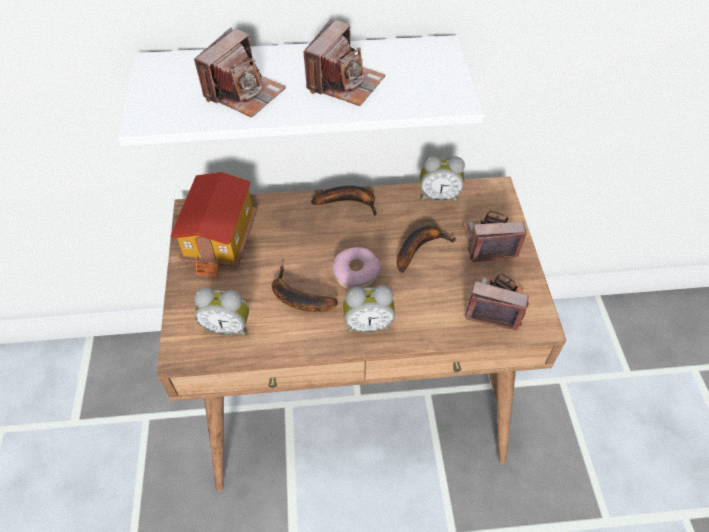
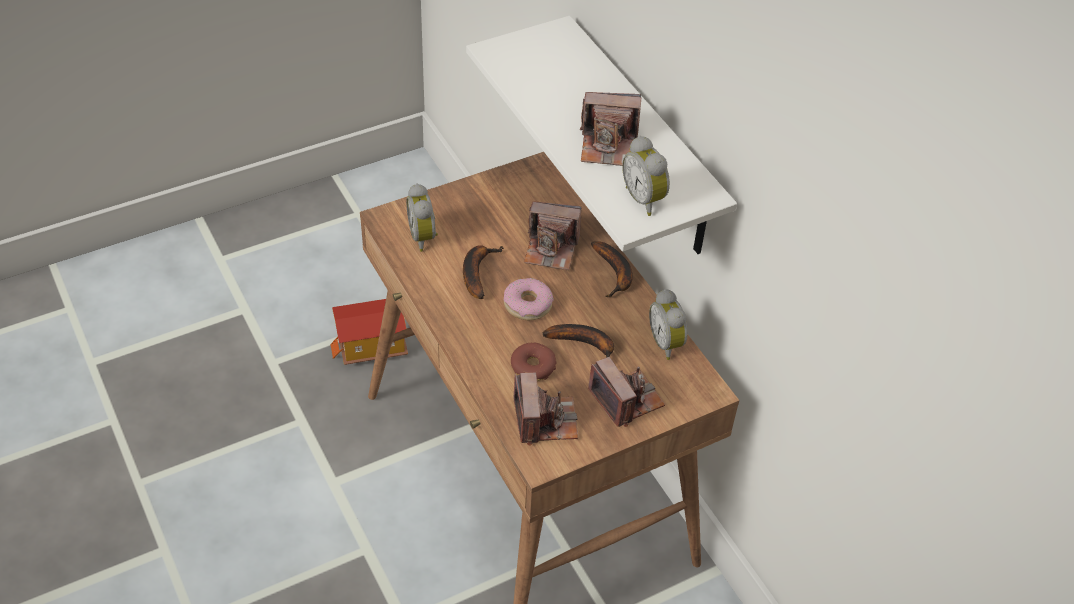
camera: 65 degrees right, 5 degrees down
(222, 240) = (514, 199): toy house -> toy house (371, 347)
(244, 93) = (557, 91): camera -> camera (551, 249)
(368, 324) = (473, 329): alarm clock -> alarm clock (645, 199)
(430, 293) = (532, 367): none -> donut

